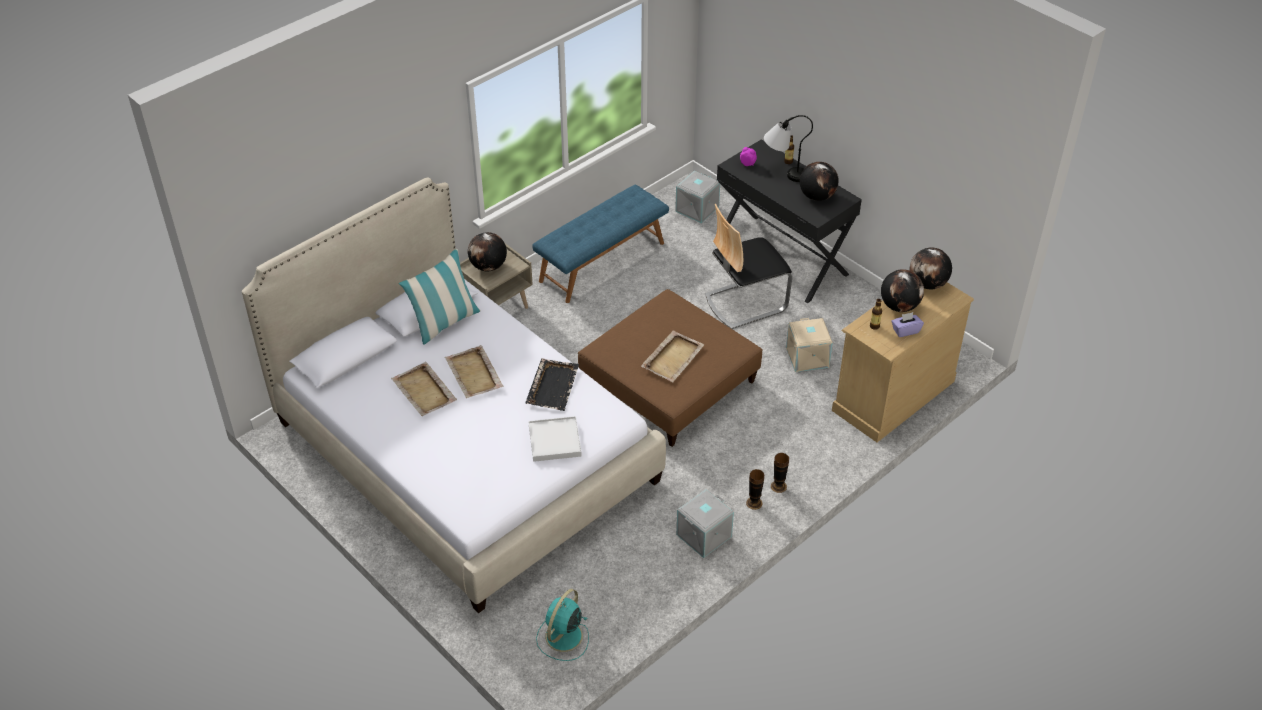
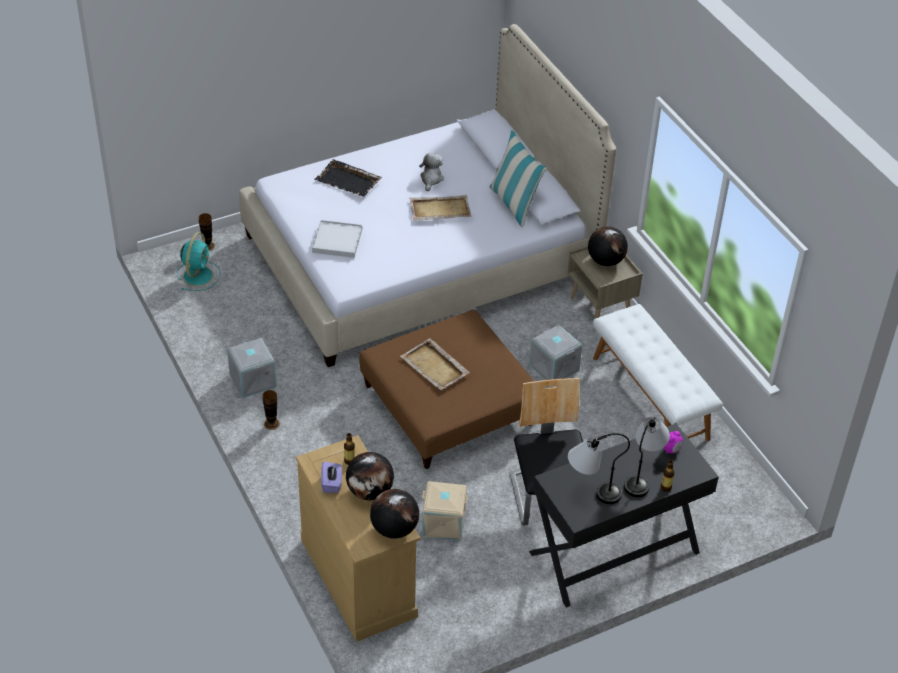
camera: 105 degrees right, 0 degrees up
(424, 391) = (431, 179): beige tray -> plush toy
(553, 386) = (404, 253): black tray -> black tray (348, 180)
(563, 637) = (198, 275): turquoise fan -> turquoise fan turned 60 degrees clockwise
(601, 261) = (651, 397): blue bench -> white bench
(697, 209) = (723, 501): grey storage box -> grey storage box (553, 367)
(778, 486) = (282, 446): vase -> vase (207, 246)
(817, 196) = (591, 493): globe -> table lamp

